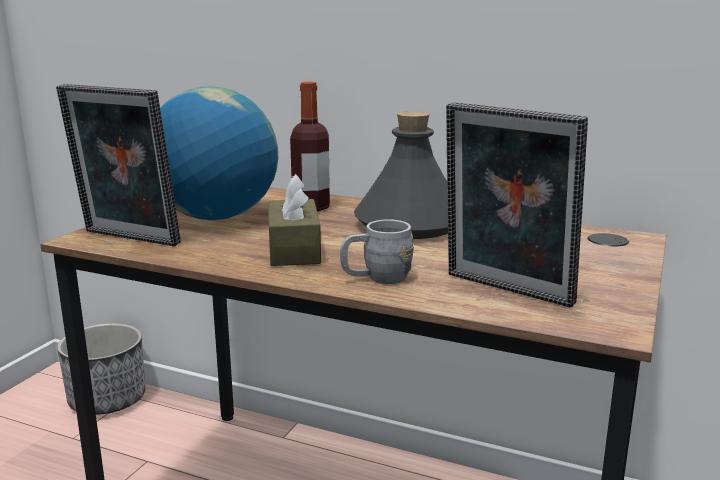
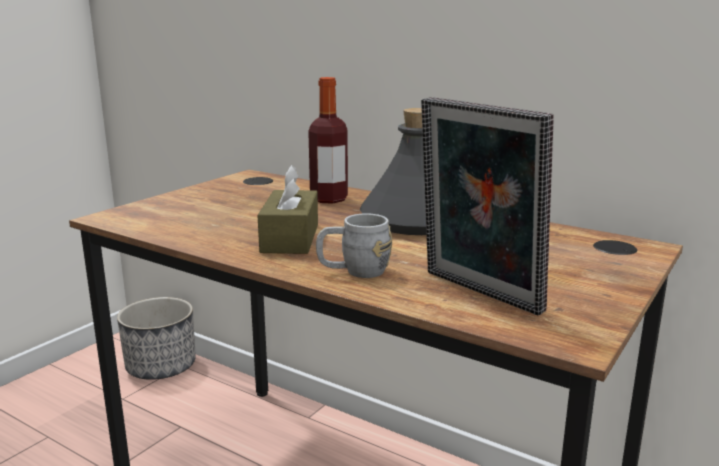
camera: 10 degrees right, 0 degrees up
(127, 239) = (145, 220): picture frame -> none
(215, 217) = (235, 204): globe -> none

